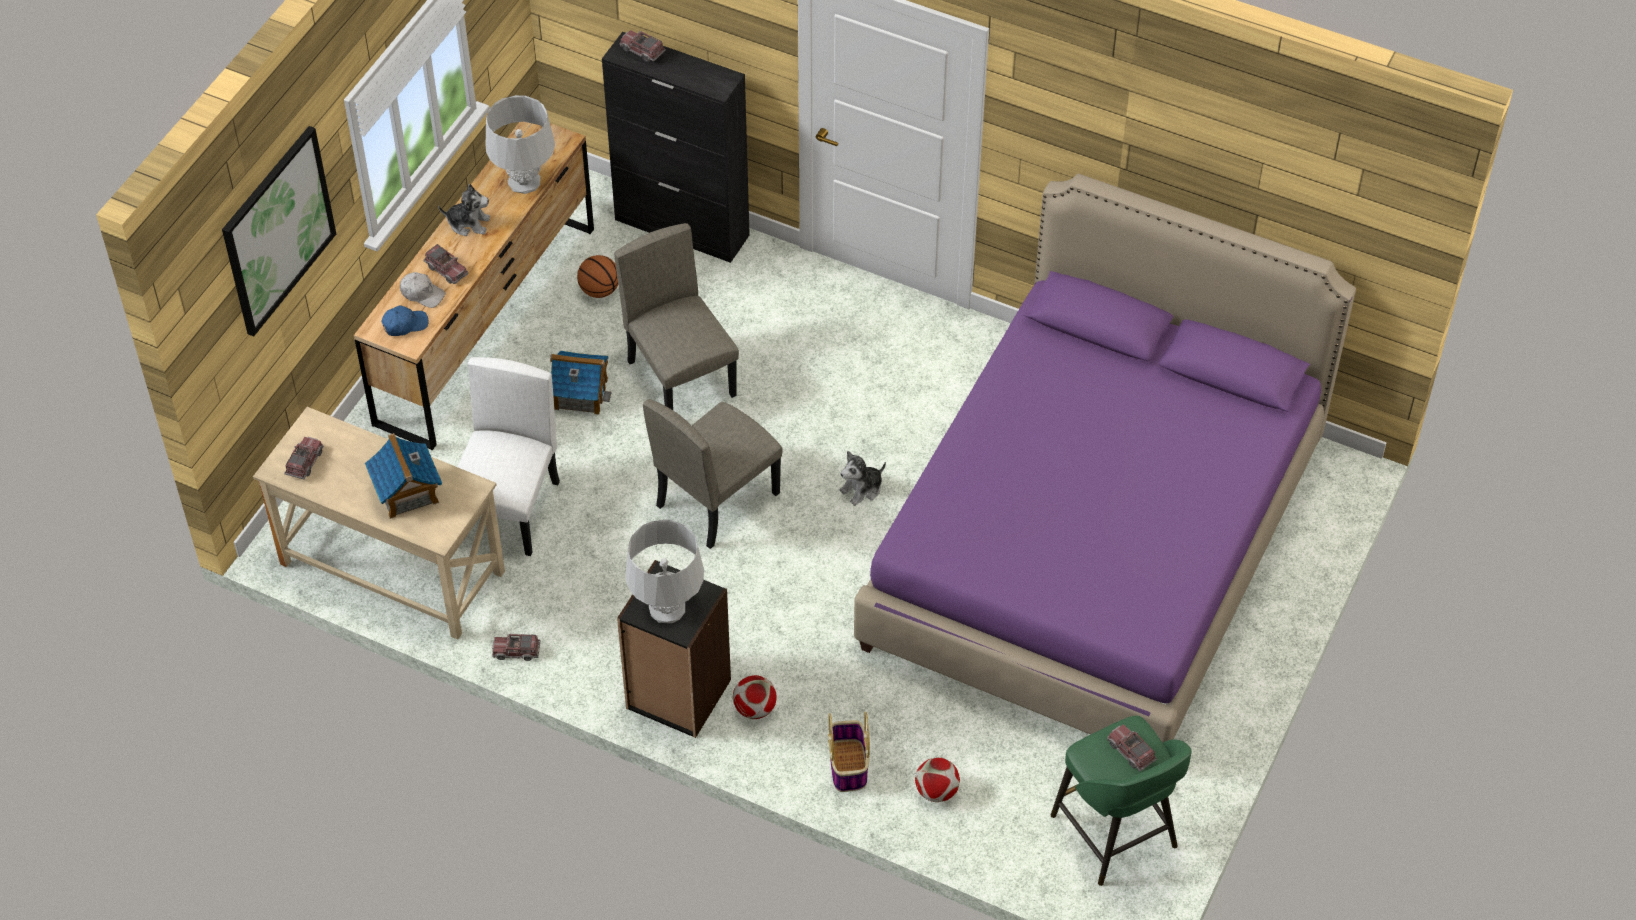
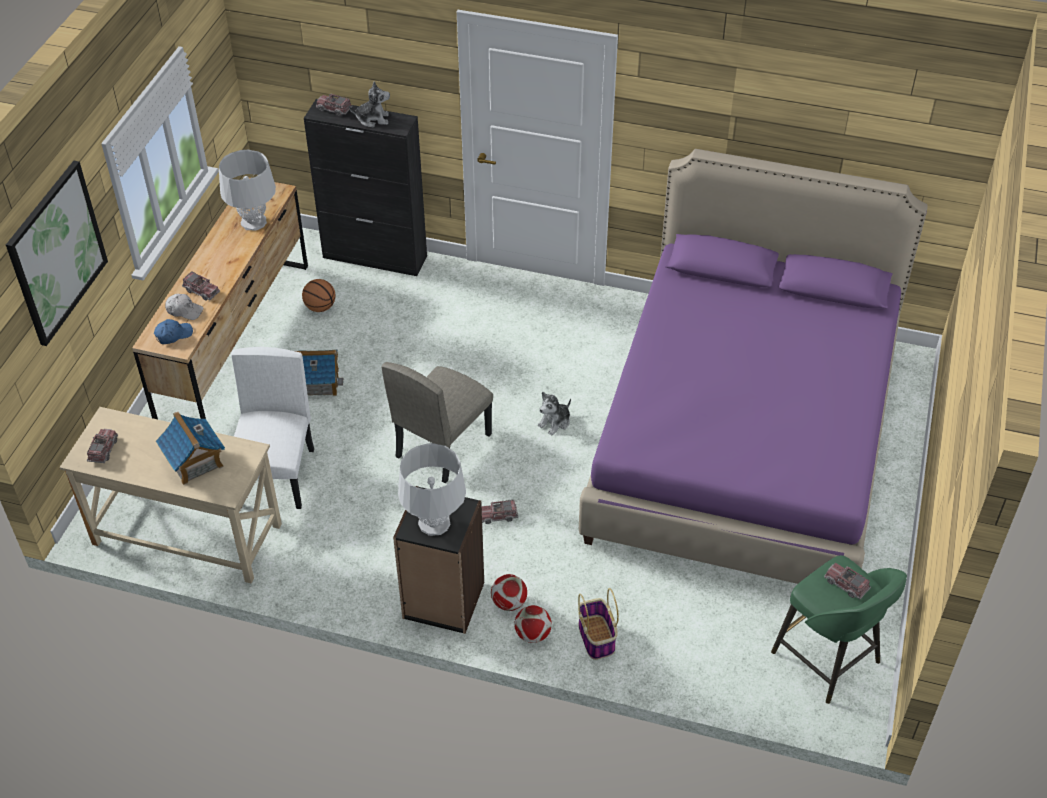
camera: 10 degrees left, 5 degrees down
(468, 223) = (214, 256): plush toy -> plush toy (373, 119)
(516, 651) = (302, 585): toy truck -> toy truck (498, 516)
(682, 378) = (396, 361): beige chair -> none
(936, 791) = (674, 647): football -> football (533, 634)

